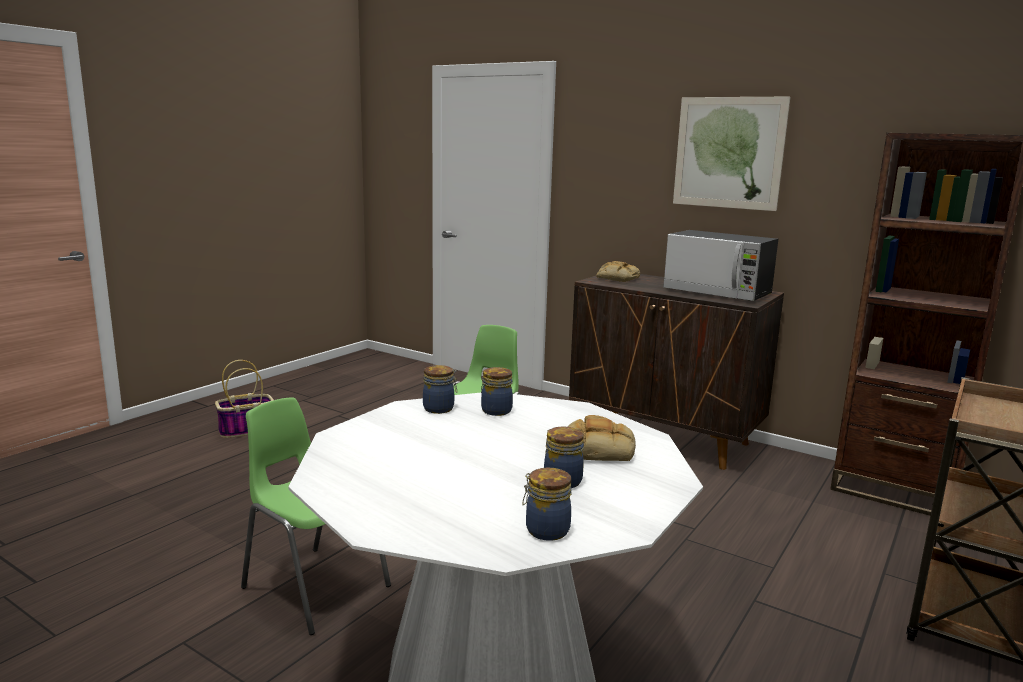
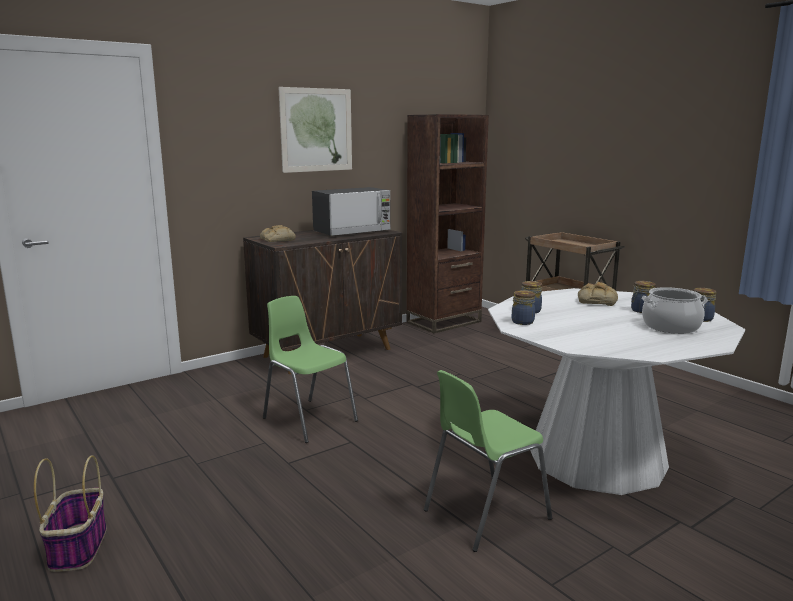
camera: 70 degrees left, 0 degrees up
(474, 500) = (670, 326): none -> cooking pot

